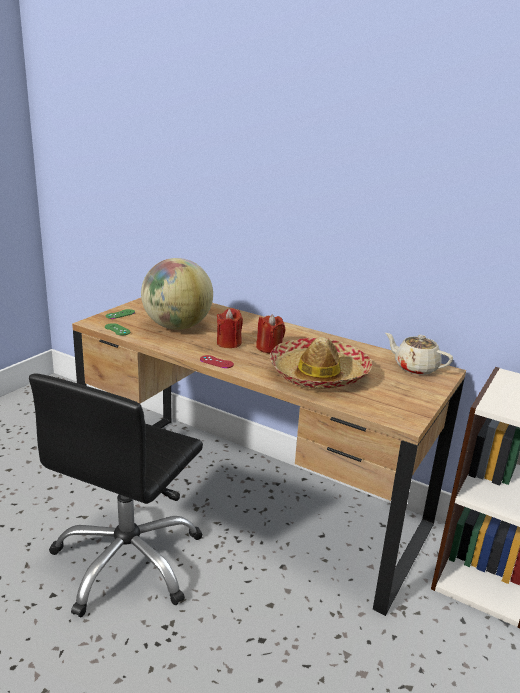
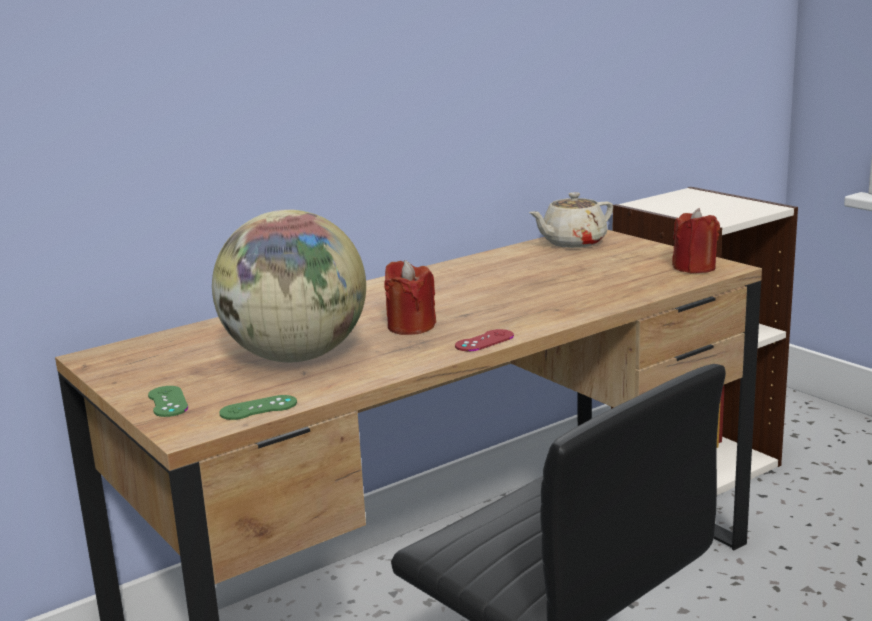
camera: 65 degrees left, 5 degrees down
(269, 348) = (453, 304): red candle -> red candle (694, 268)
(318, 374) = (567, 288): hat -> none

